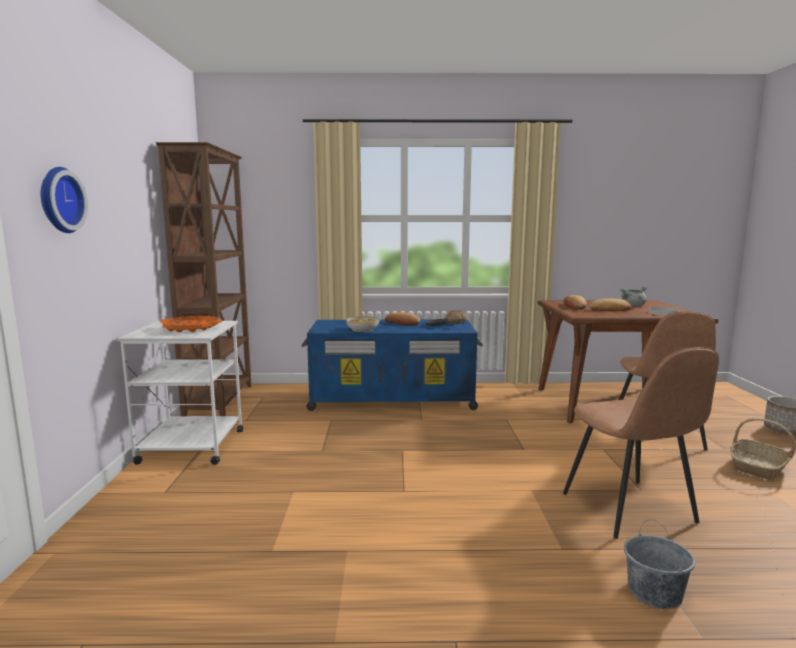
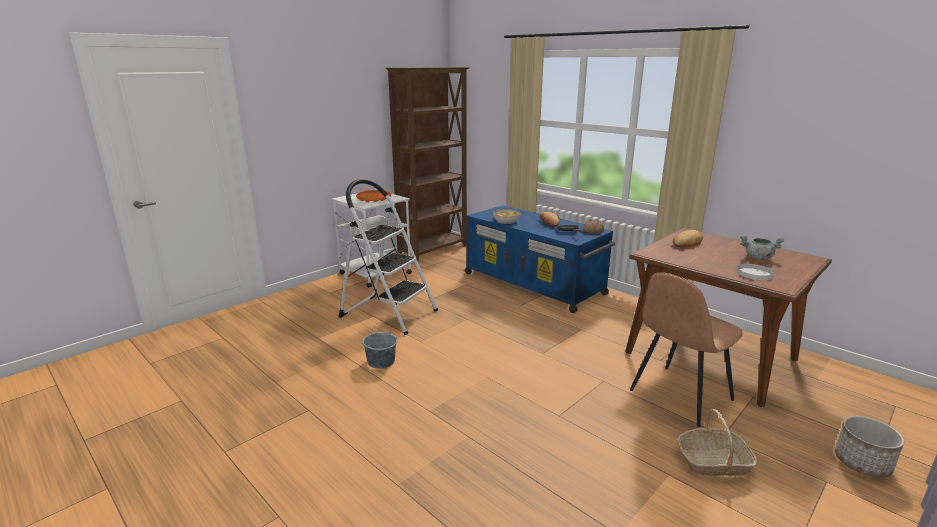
camera: 45 degrees right, 10 degrees up
(58, 200) = (285, 120): wall clock -> none
(303, 481) = (387, 313): none -> step ladder
(610, 310) = (708, 255): bread -> none
(629, 509) = (518, 419): brown chair -> none
(655, 593) = (424, 456): grey bucket -> grey bucket (381, 362)

